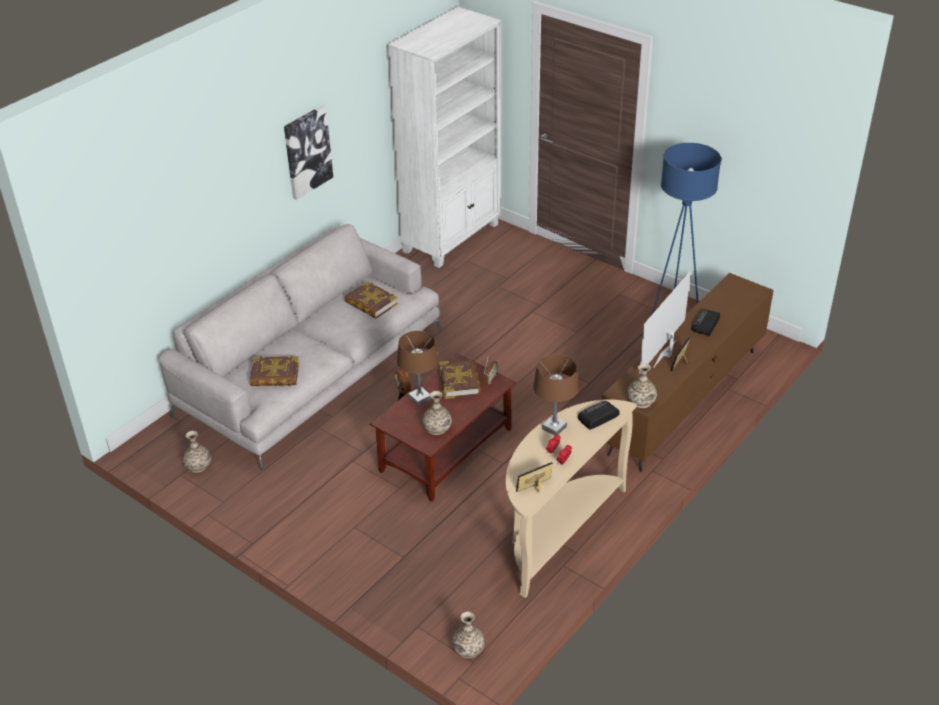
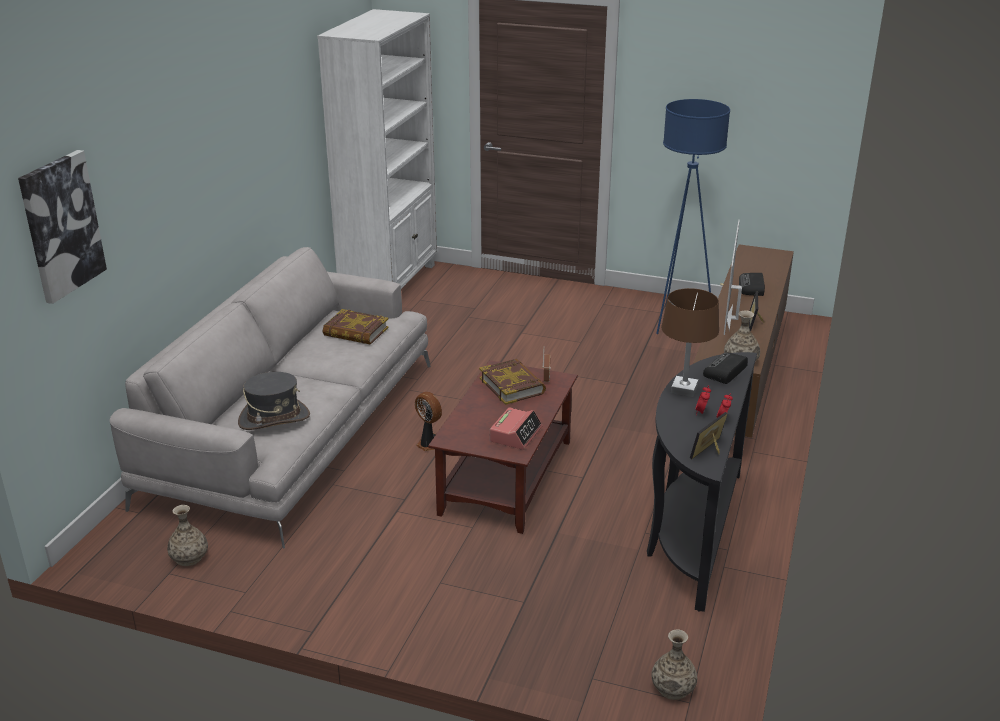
camera: 20 degrees left, 10 degrees down
(275, 375) = (274, 419): book -> grey hat
(307, 151) = (248, 156): picture -> picture (61, 225)
(420, 398) = (475, 409): brown table lamp -> none
(437, 428) = (516, 434): vase -> alarm clock
(557, 531) = (692, 533): beige console table -> black console table

